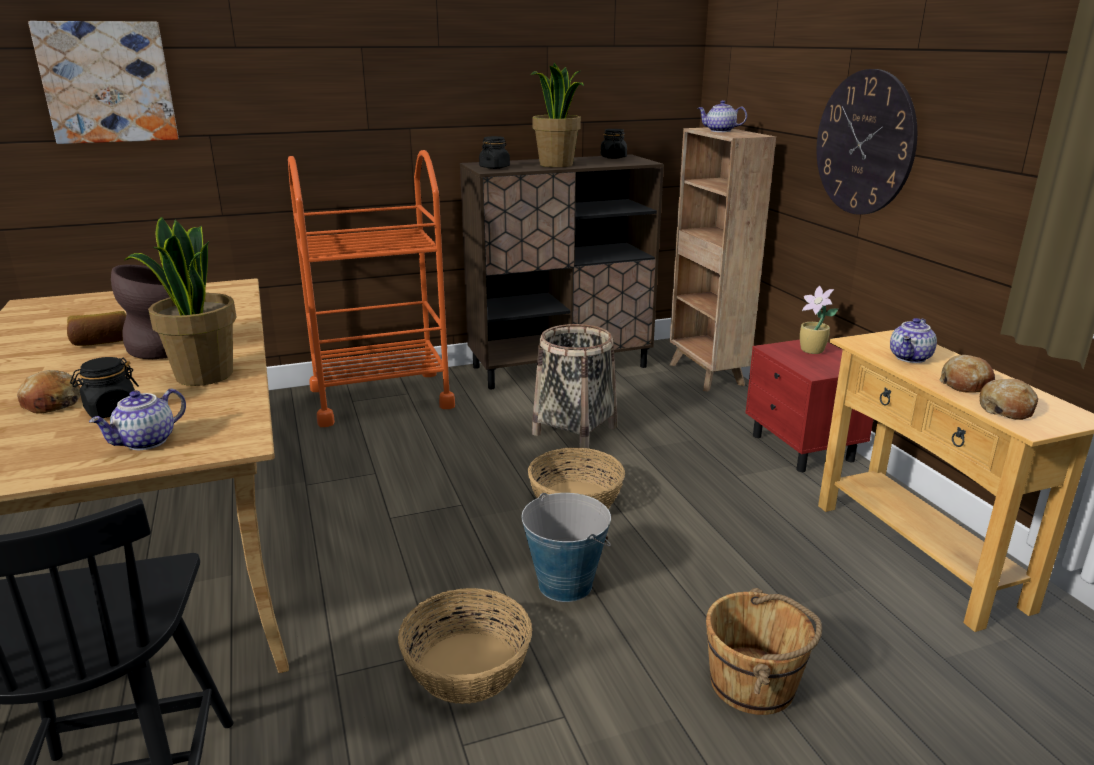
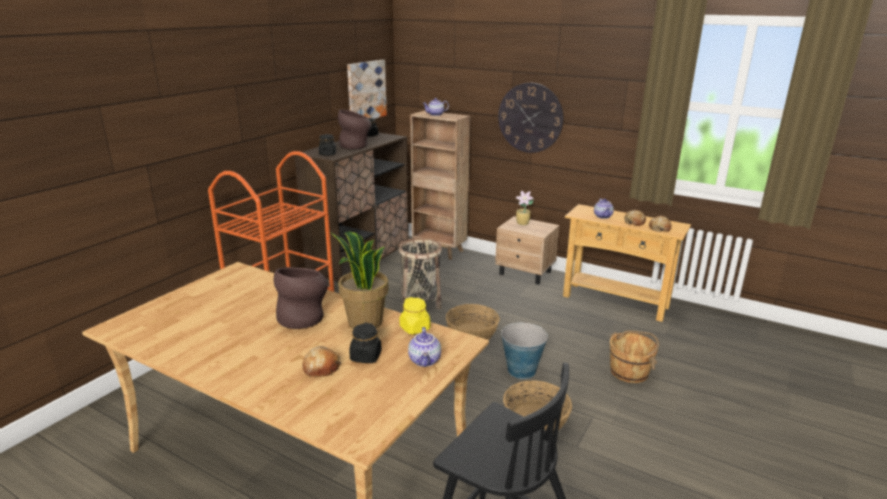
camera: 40 degrees left, 0 degrees up
(102, 342) = (249, 329): bread -> none
(107, 82) = (75, 137): picture -> picture (366, 91)
(232, 402) = (415, 328): none -> yellow jar
(556, 165) = (356, 146): potted plant -> brown vase
(802, 448) = (525, 273): red nightstand -> beige nightstand

